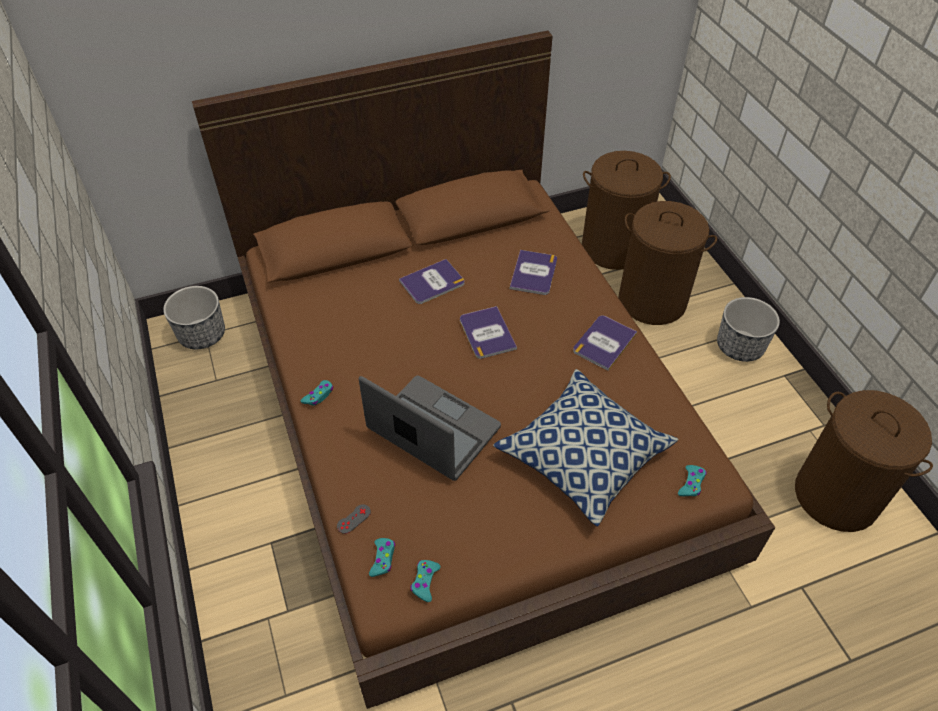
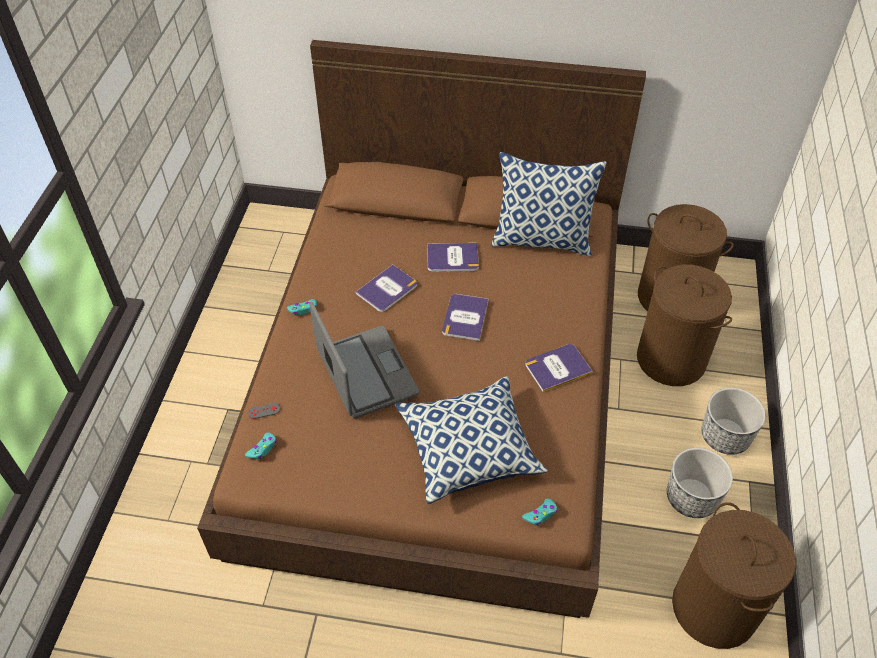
camera: 30 degrees right, 0 degrees up
(202, 334) = (281, 231): planter -> planter (692, 497)
(425, 582) = (280, 480): turquoise game controller -> none
(503, 232) = (542, 240): none -> pillow
(533, 273) = (542, 285): book -> book (387, 289)

